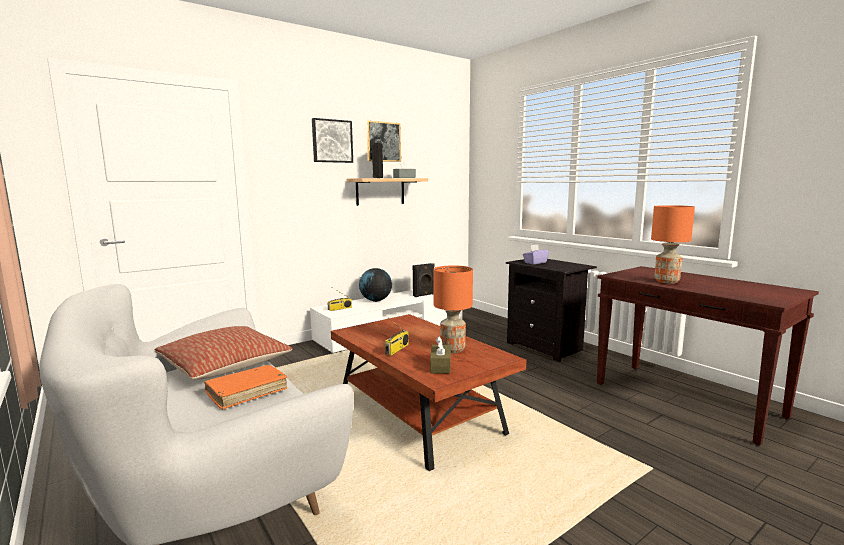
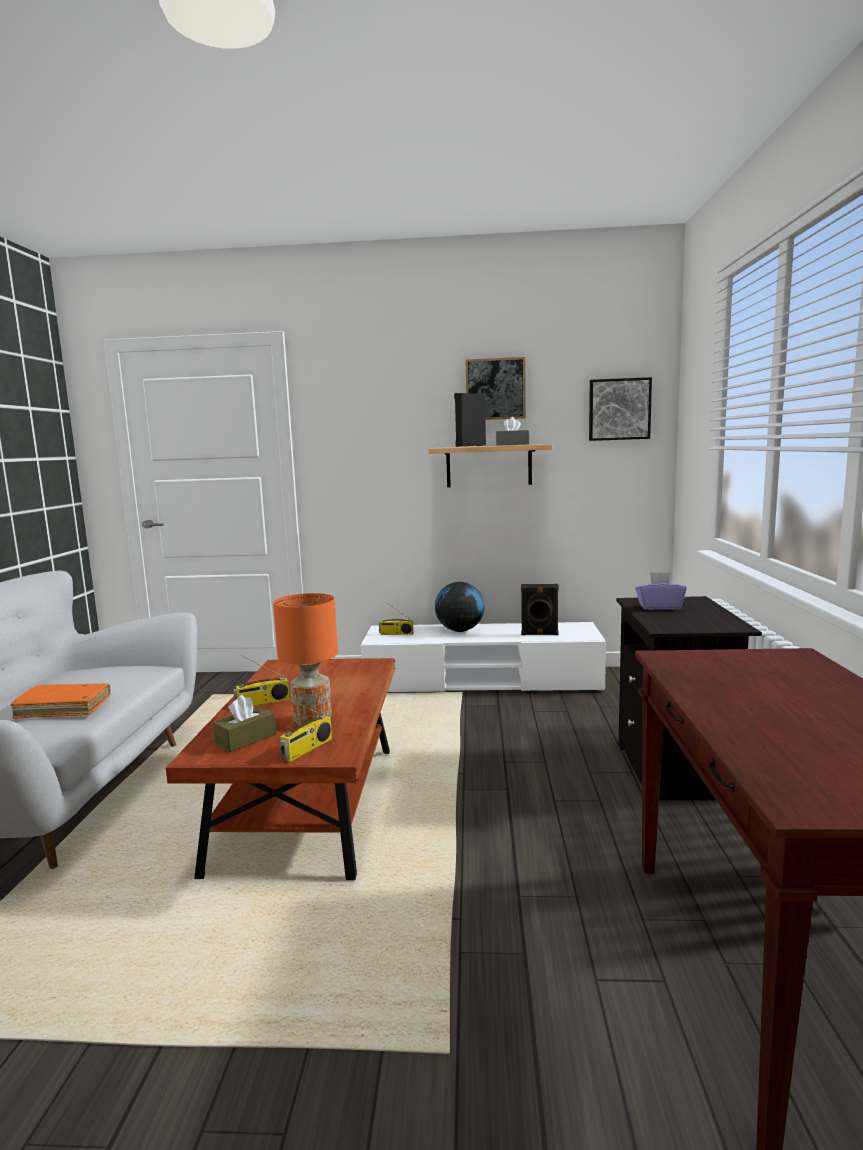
camera: 40 degrees right, 0 degrees up
(225, 366) = (116, 676): pillow -> none
(332, 141) = (409, 395): picture -> picture (619, 409)
(485, 360) = (307, 749): none -> radio
(666, 282) = (723, 692): orange table lamp -> none

